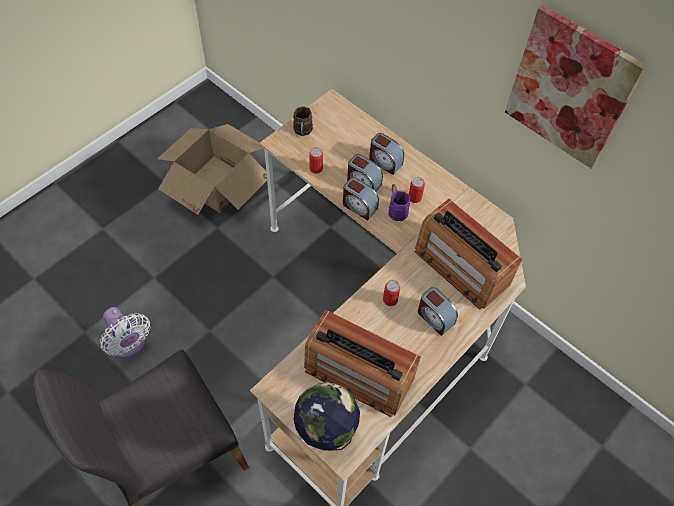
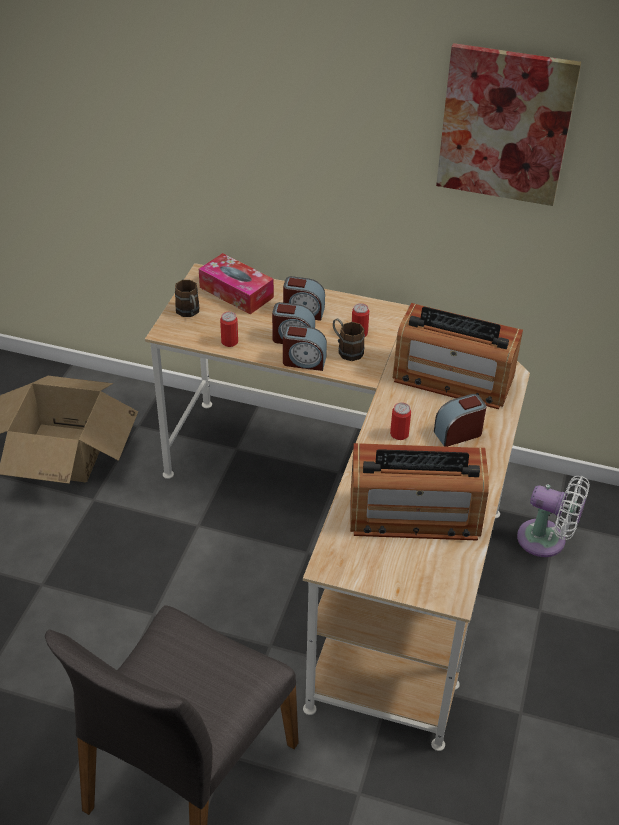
camera: 25 degrees left, 15 degrees down
(129, 344) = (54, 673): white fan -> white fan (546, 540)
(325, 432) = (417, 582): globe -> none
(346, 126) = (236, 292): none -> tissue box
(396, 209) = (346, 350): purple mug -> brown mug
(435, 318) = (458, 433): alarm clock -> alarm clock turned 135 degrees clockwise

